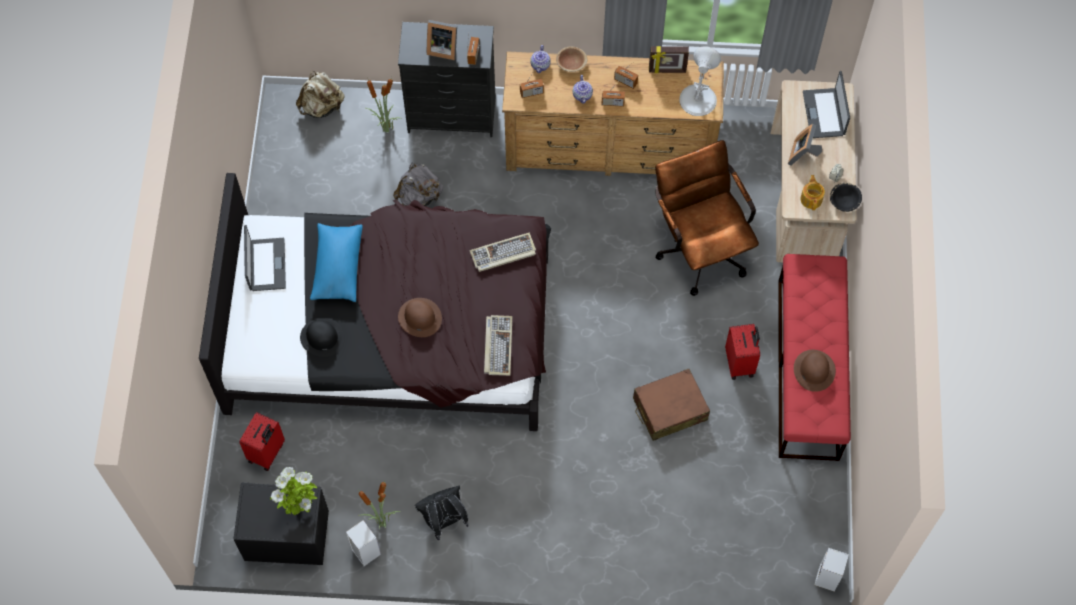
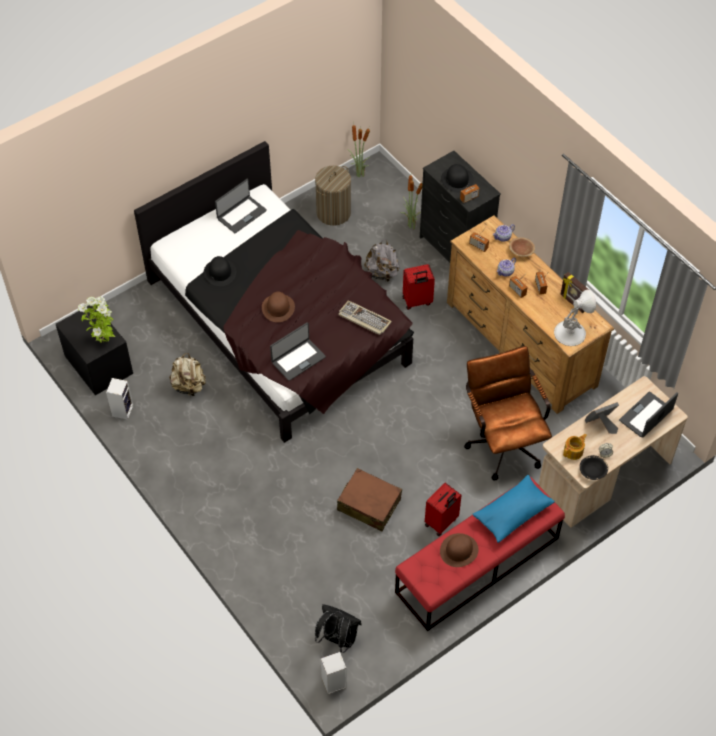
camera: 50 degrees right, 10 degrees down
(267, 453) = (142, 318): red suitcase -> red suitcase (417, 301)
(303, 182) = (333, 213): none -> laundry basket
(322, 106) = (392, 186): beige backpack -> beige backpack (189, 386)
(337, 267) = (273, 248): blue pillow -> blue pillow (512, 513)
(382, 523) = (148, 406): potted plant -> potted plant (359, 175)
(442, 48) = (457, 180): picture frame -> black hat
(444, 520) = (178, 436): black backpack -> black backpack (338, 639)
(497, 346) = (298, 359): keyboard -> laptop
(699, 246) = (502, 441): brown office chair -> brown office chair turned 45 degrees counterclockwise

